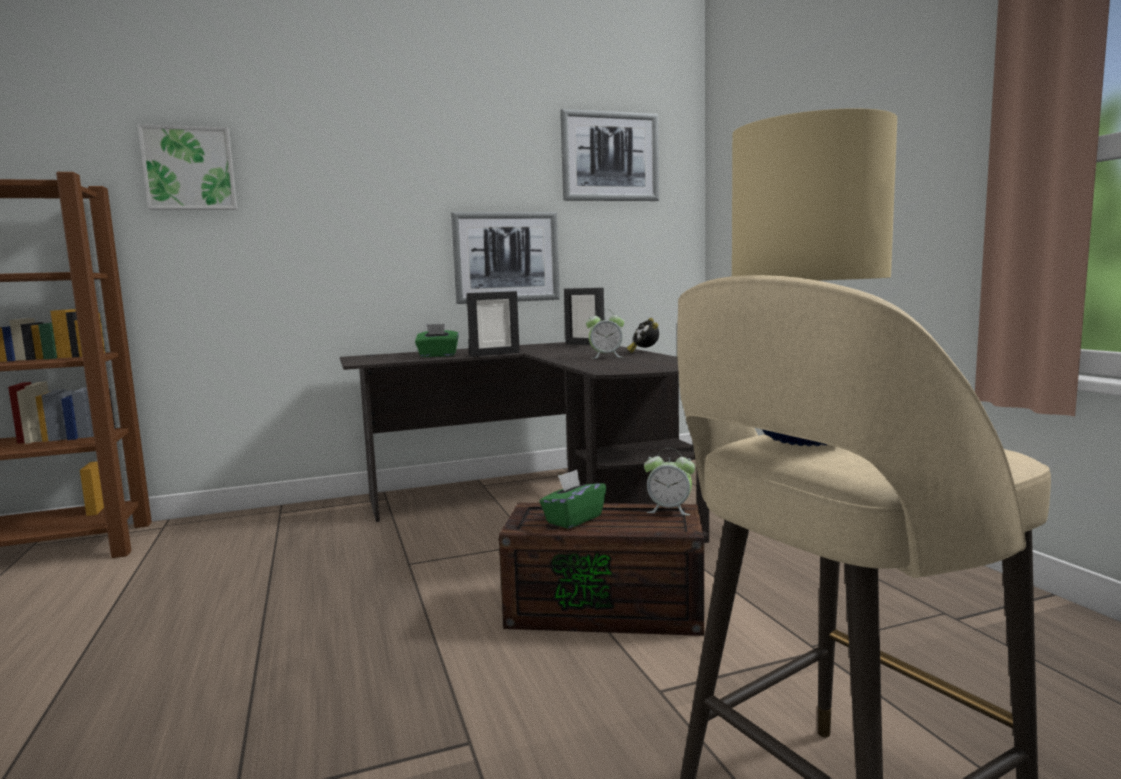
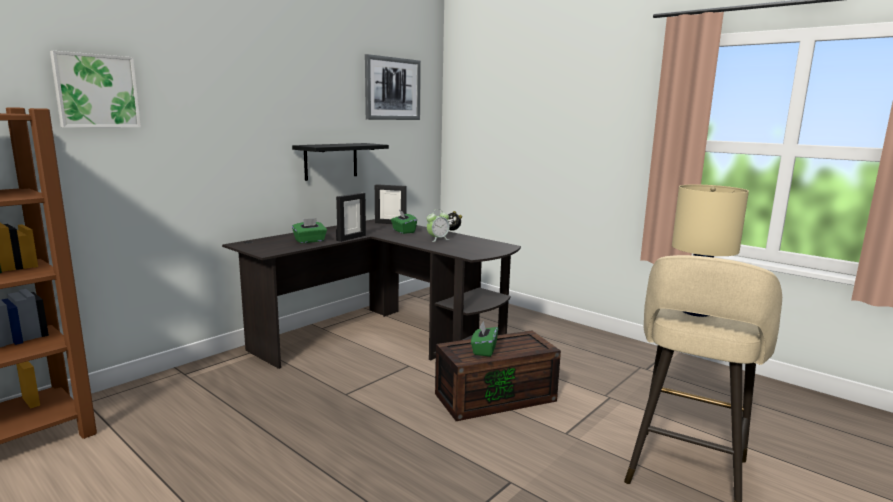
camera: 30 degrees left, 5 degrees up
(506, 257) = (331, 161): picture -> black shelf
(580, 350) = (403, 231): none -> green tissue box
(669, 510) = (524, 336): alarm clock -> none

